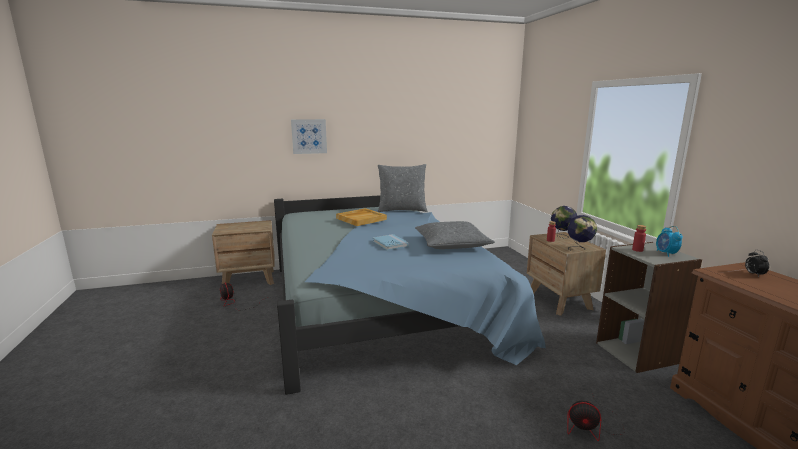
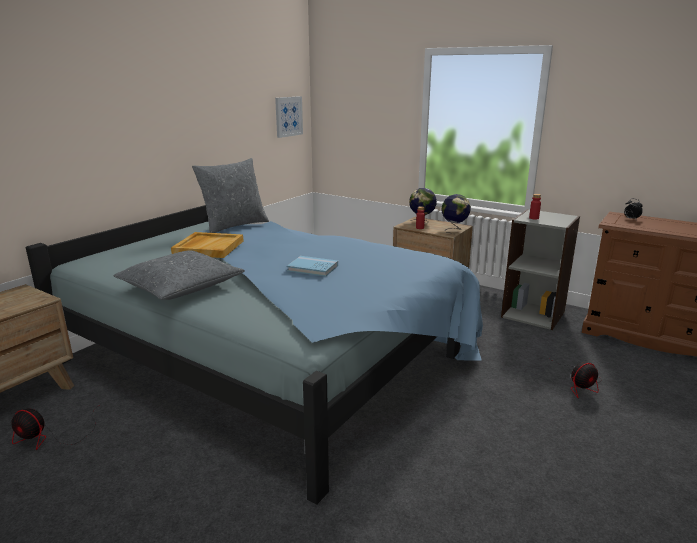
camera: 40 degrees left, 5 degrees up
(309, 136) = (68, 130): picture -> picture (288, 116)
(451, 244) = (372, 251): grey pillow -> grey pillow (180, 287)
(666, 253) = (554, 216): alarm clock -> none

